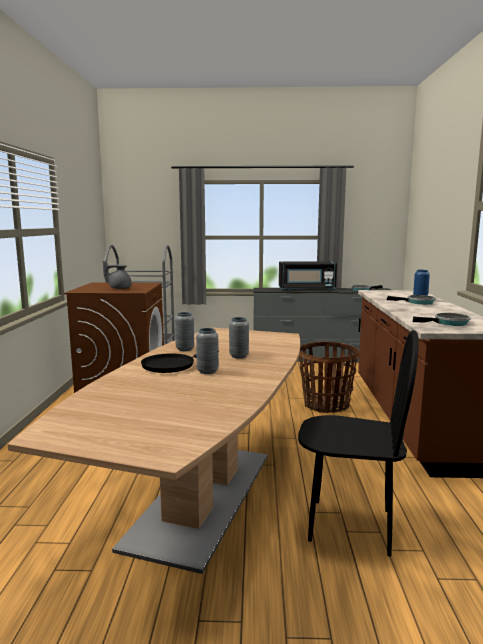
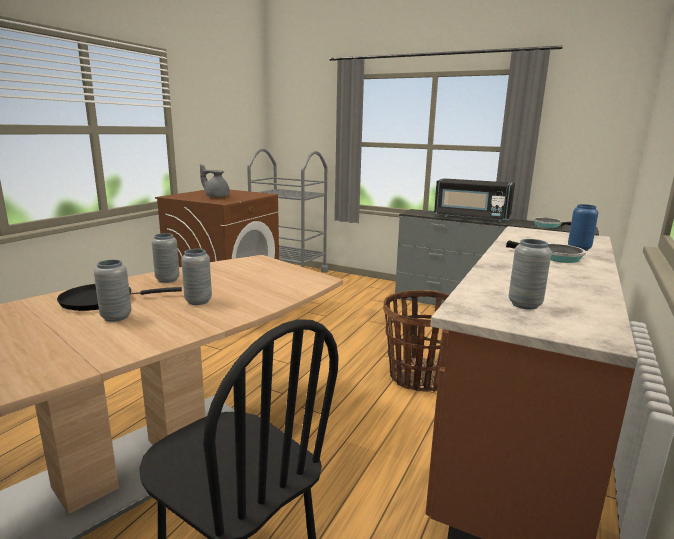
camera: 25 degrees right, 5 degrees up
(448, 323) = (524, 305): frying pan -> grey vase

